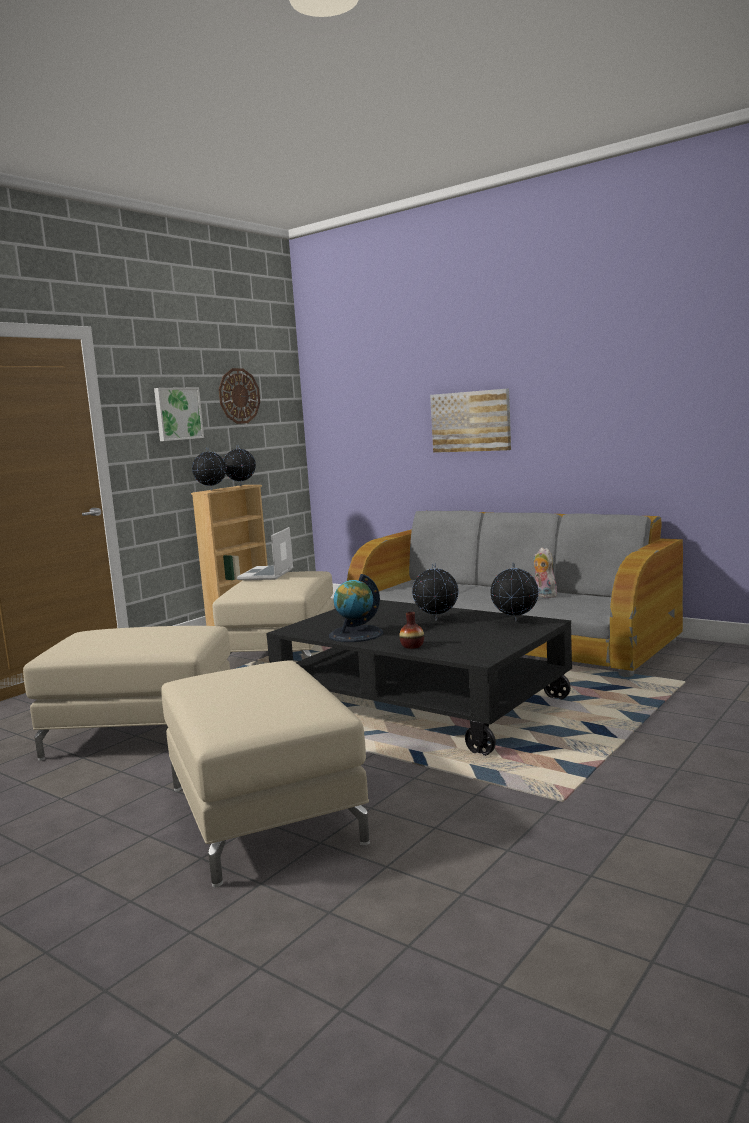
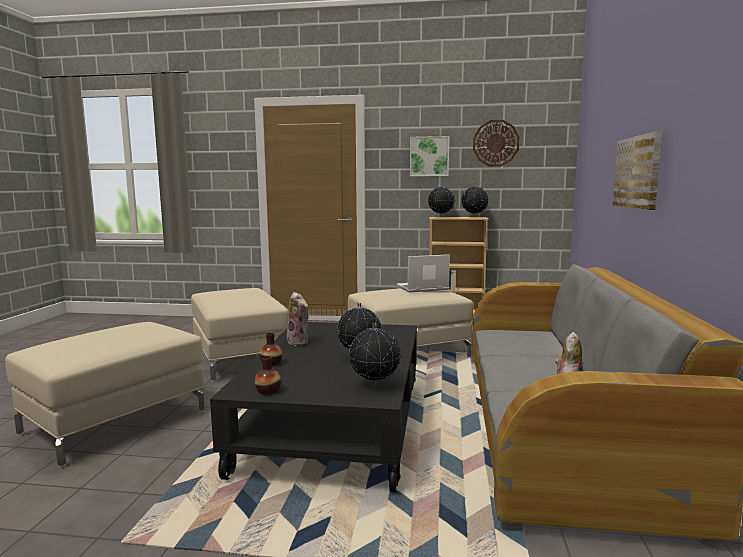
camera: 60 degrees right, 0 degrees up
(356, 634) = (300, 342): globe -> plush toy
(492, 649) = (268, 391): none -> vase

